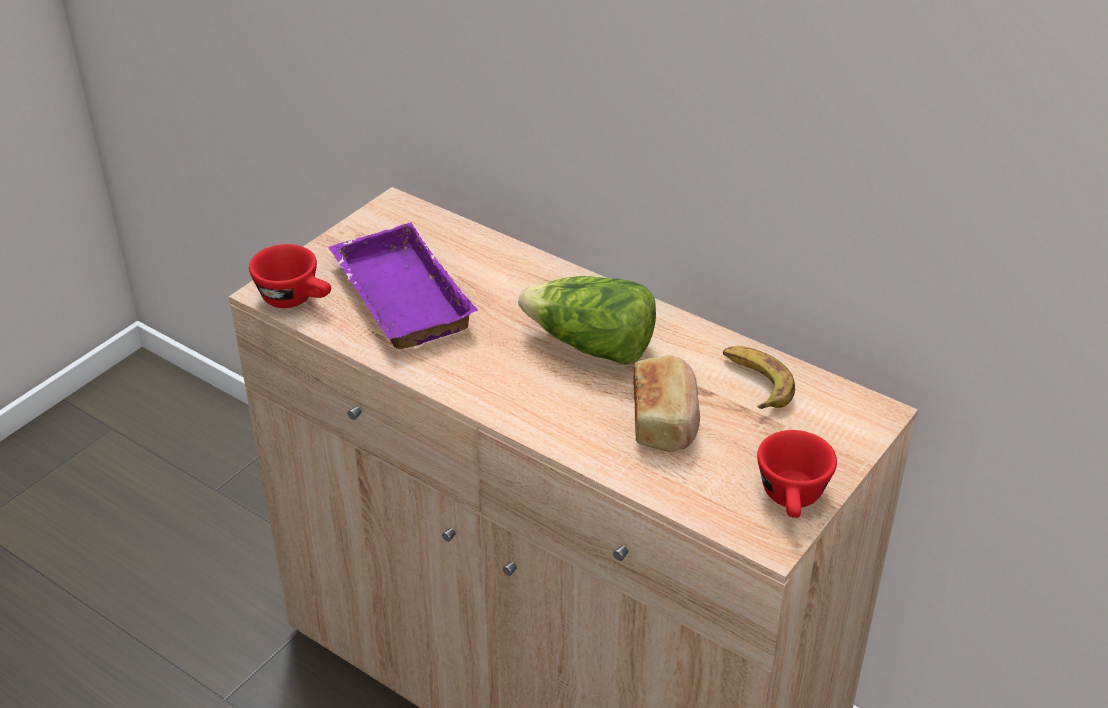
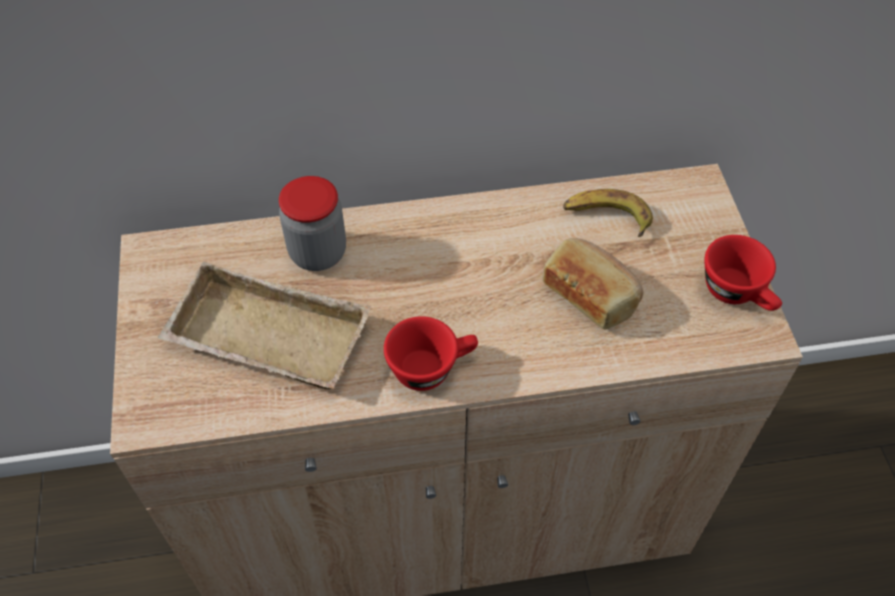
camera: 45 degrees left, 15 degrees up
(296, 299) = (179, 408): red cup -> red cup (431, 367)
(396, 297) = (264, 340): purple tray -> beige tray
(501, 271) = (318, 253): none -> jar
(591, 346) = (467, 270): lettuce -> none

